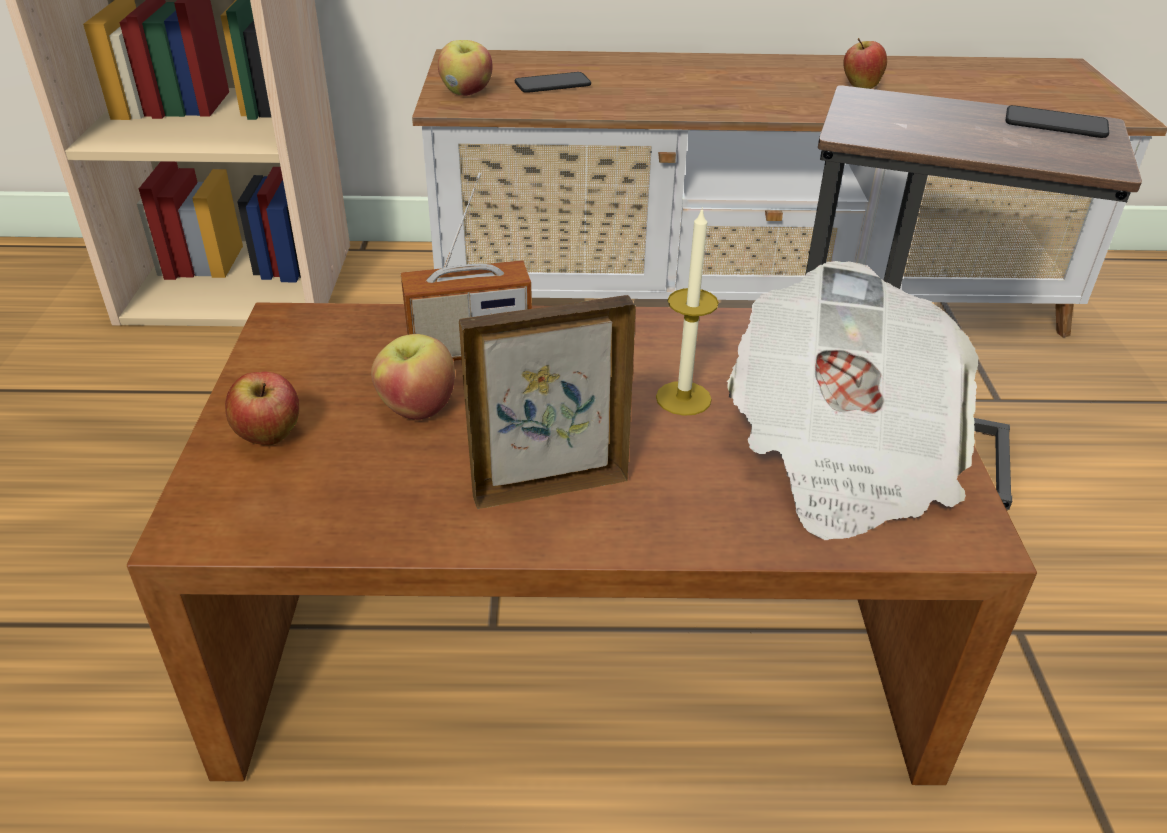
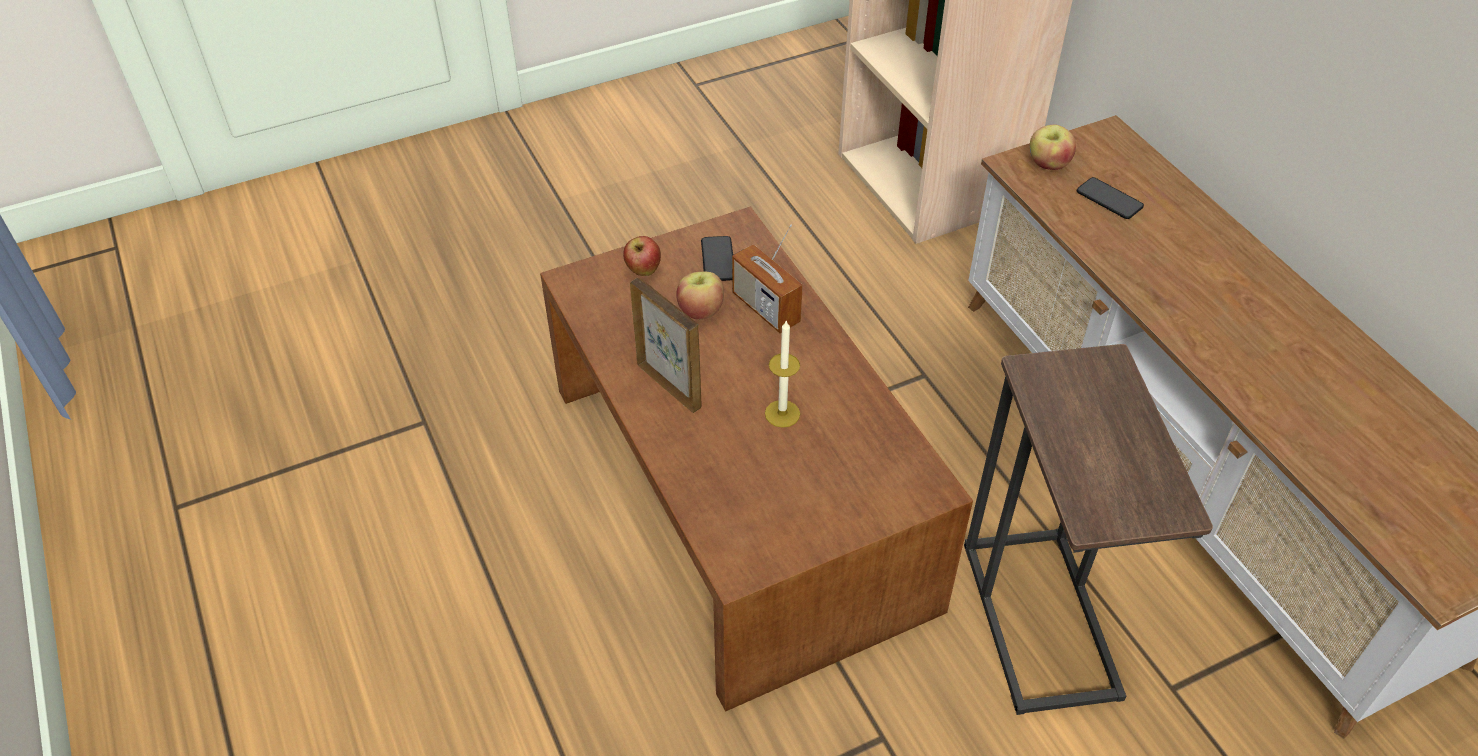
camera: 65 degrees right, 10 degrees up
(841, 453) = (775, 498): newspaper -> none
(860, 86) = (1305, 378): apple -> none
(1055, 124) = (1155, 484): phone -> phone (718, 260)

